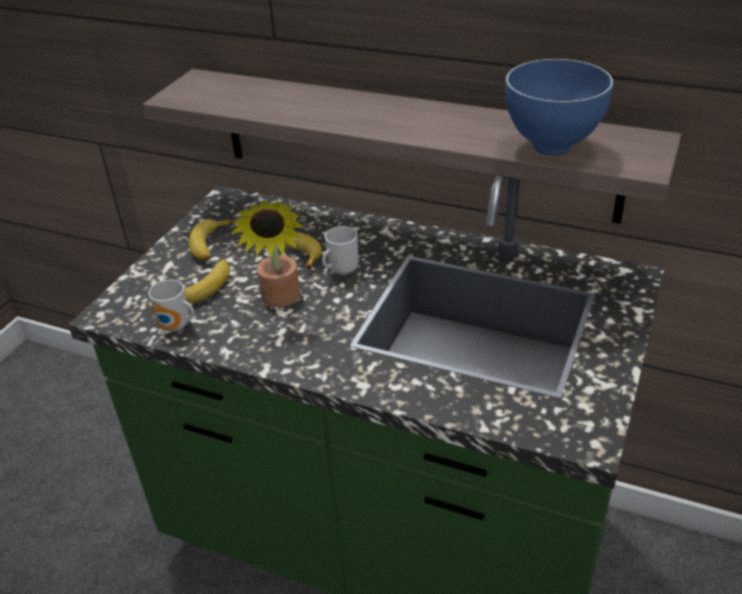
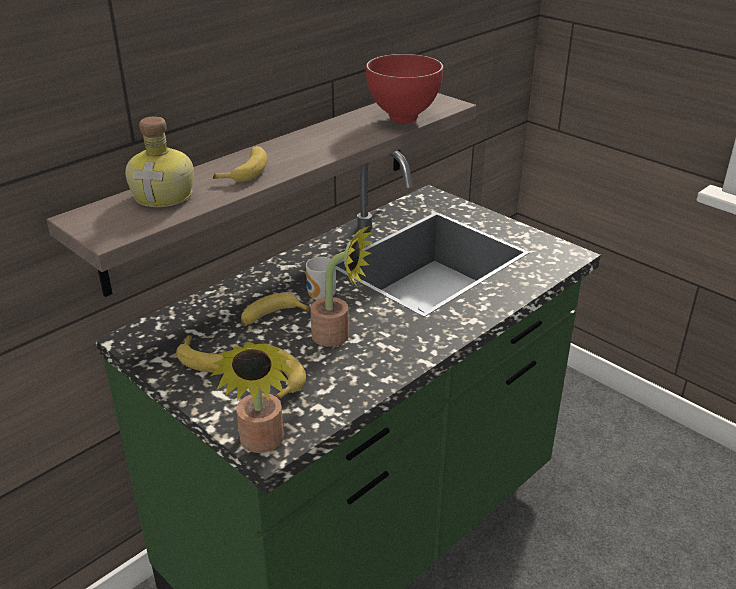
camera: 70 degrees left, 5 degrees down
(109, 308) = (261, 444): none -> potted plant
(176, 327) = (330, 402): mug -> none
(257, 93) = (165, 195): none -> bottle
(333, 108) = (245, 170): none -> banana
(549, 148) = (402, 120): blue bowl -> red bowl

